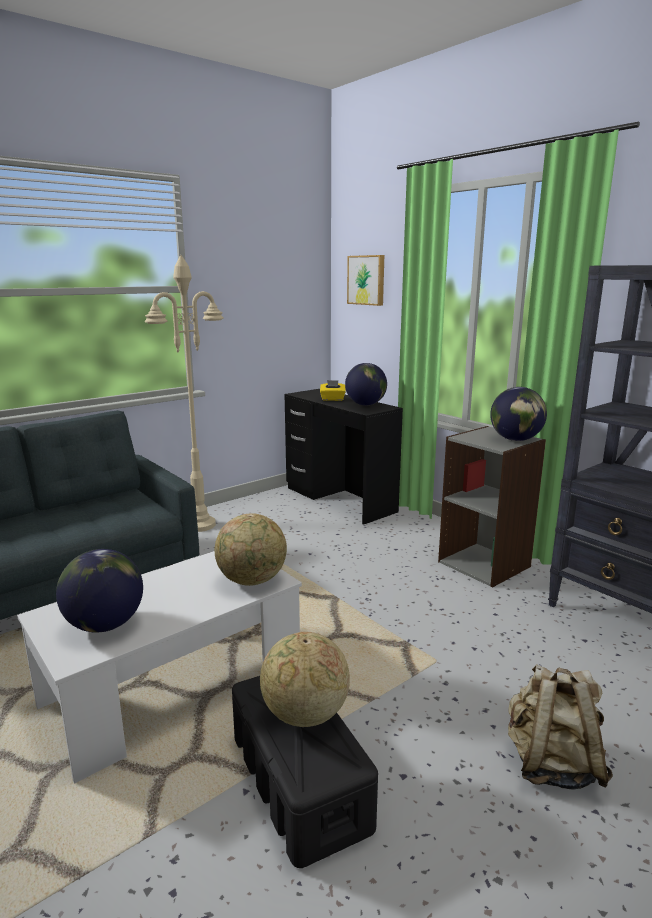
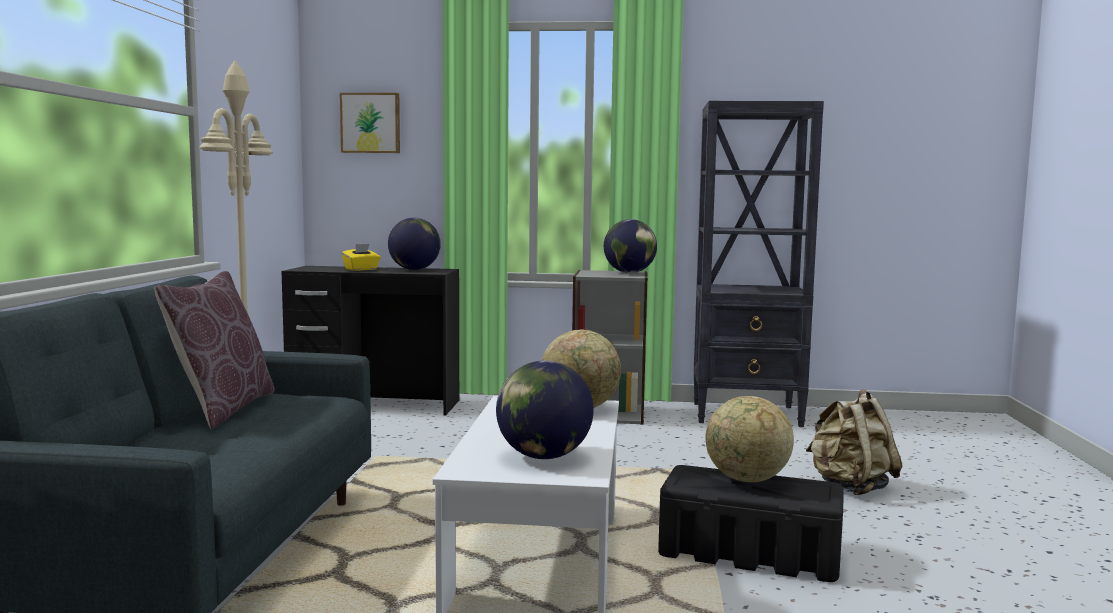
camera: 45 degrees left, 10 degrees down
(94, 504) = (223, 409): none -> brown pillow

